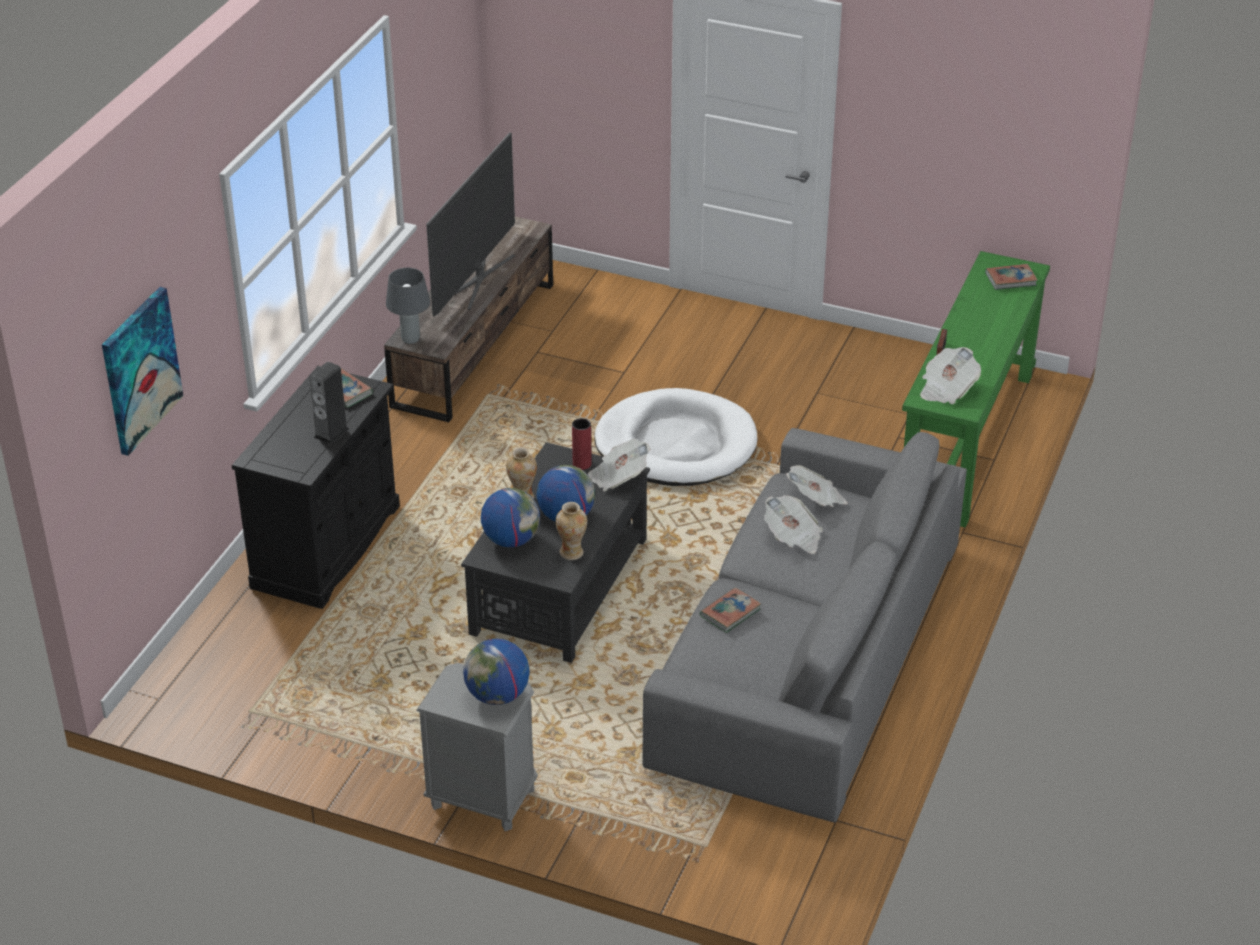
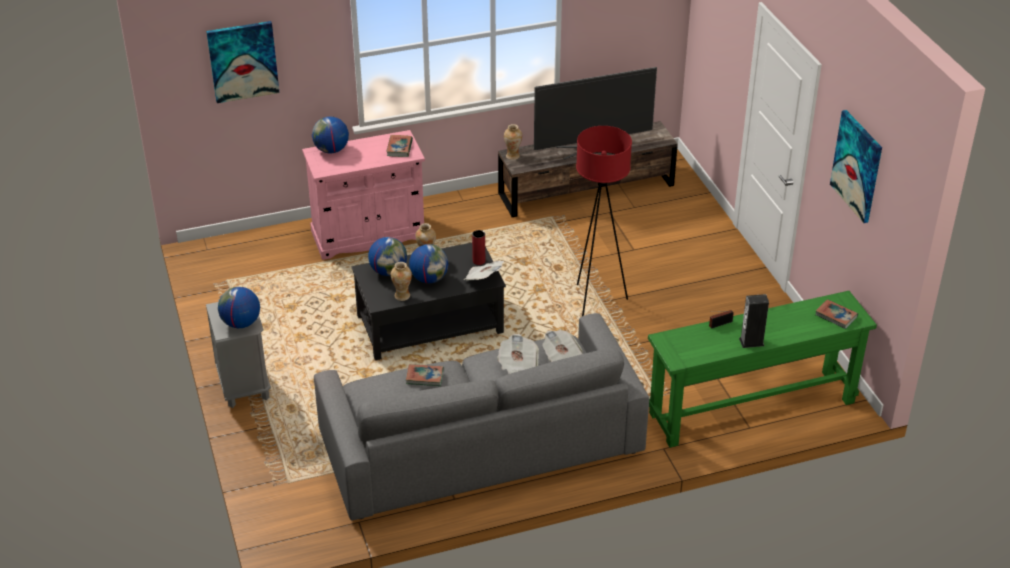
camera: 50 degrees right, 0 degrees up
(270, 443) = (331, 150): none -> globe
(327, 546) = (368, 235): black cabinet -> pink cabinet
(331, 433) = (361, 162): speaker -> speaker (751, 342)
(410, 340) = (512, 156): grey table lamp -> vase
(676, 445) = (596, 300): white dog bed -> red floor lamp
(947, 389) = (686, 344): newspaper -> none
(956, 96) = (857, 166): none -> picture

